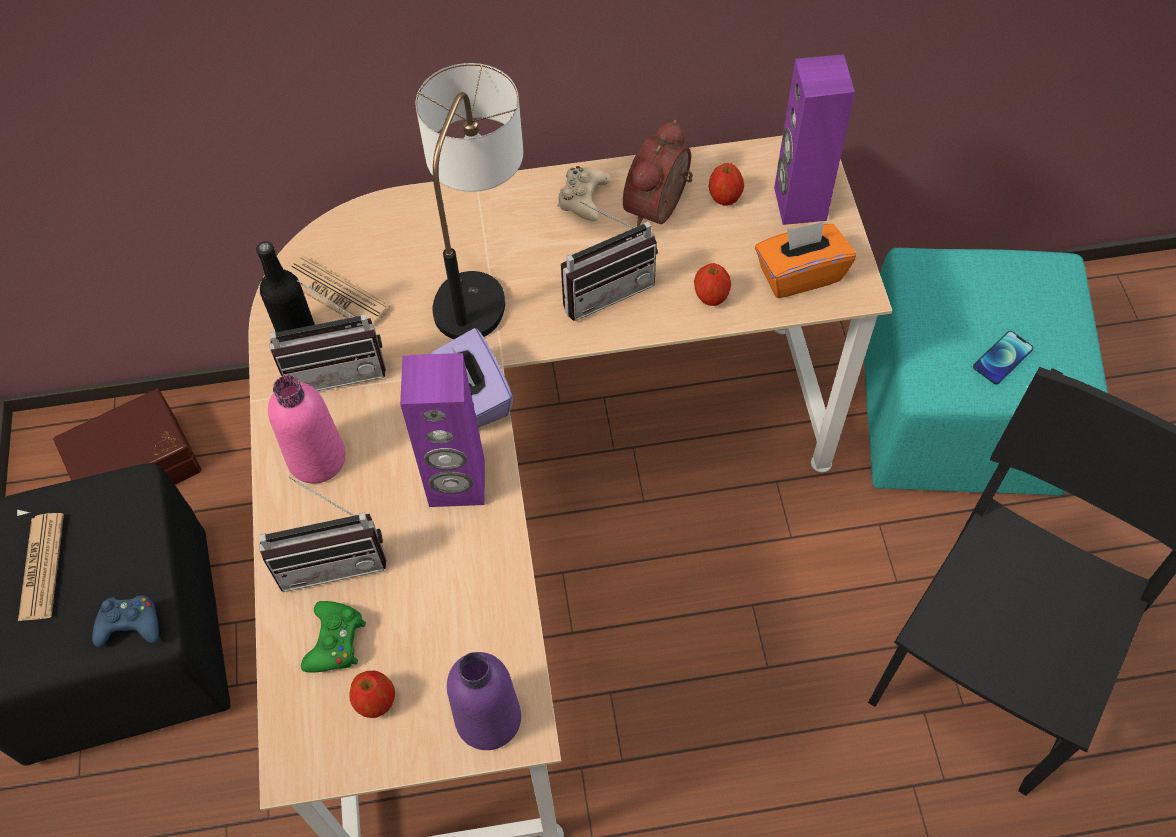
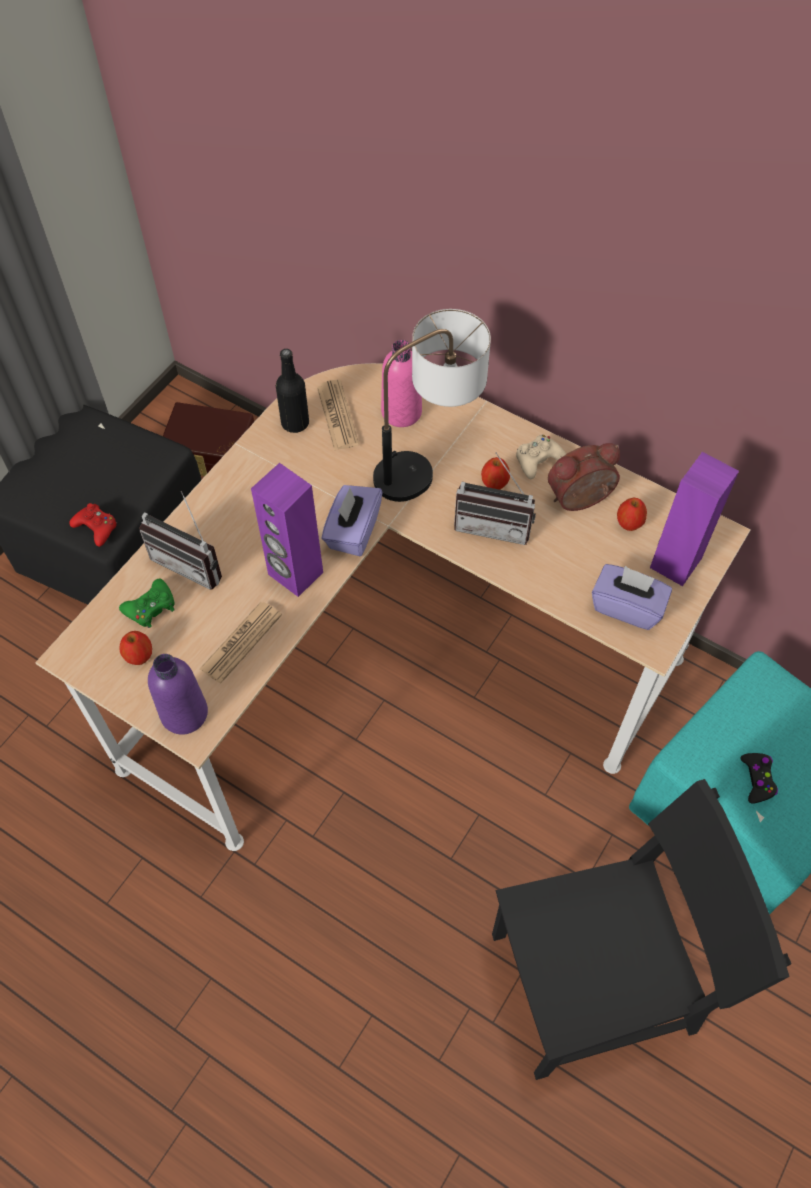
camera: 40 degrees right, 0 degrees up
(42, 567) = (84, 463): newspaper -> newspaper (241, 642)
(130, 624) = (96, 527): blue game controller -> red game controller
(317, 458) = (237, 501): pink bottle -> pink bottle (401, 412)
(336, 368) = (296, 458): radio -> none
(711, 297) = (554, 578): apple -> apple (494, 483)
(799, 274) = (627, 606): orange tissue box -> purple tissue box
(1002, 358) = (757, 779): phone -> black game controller

